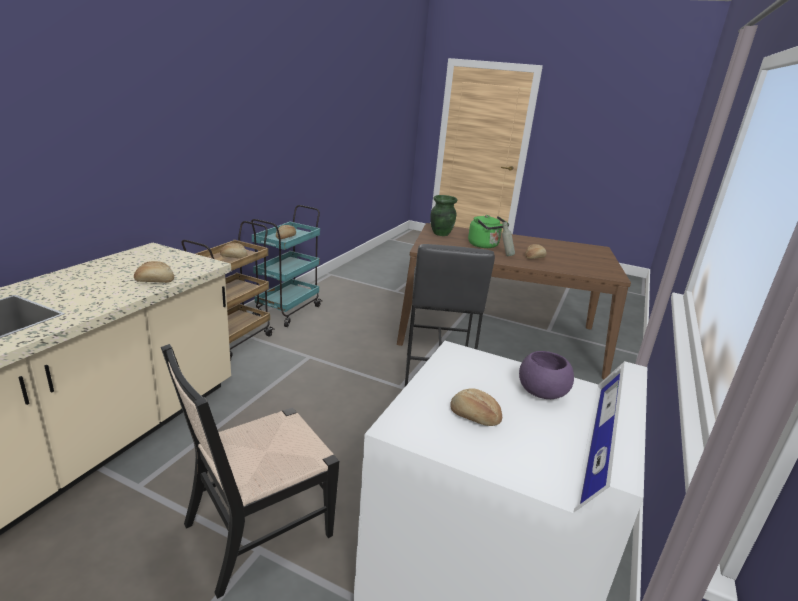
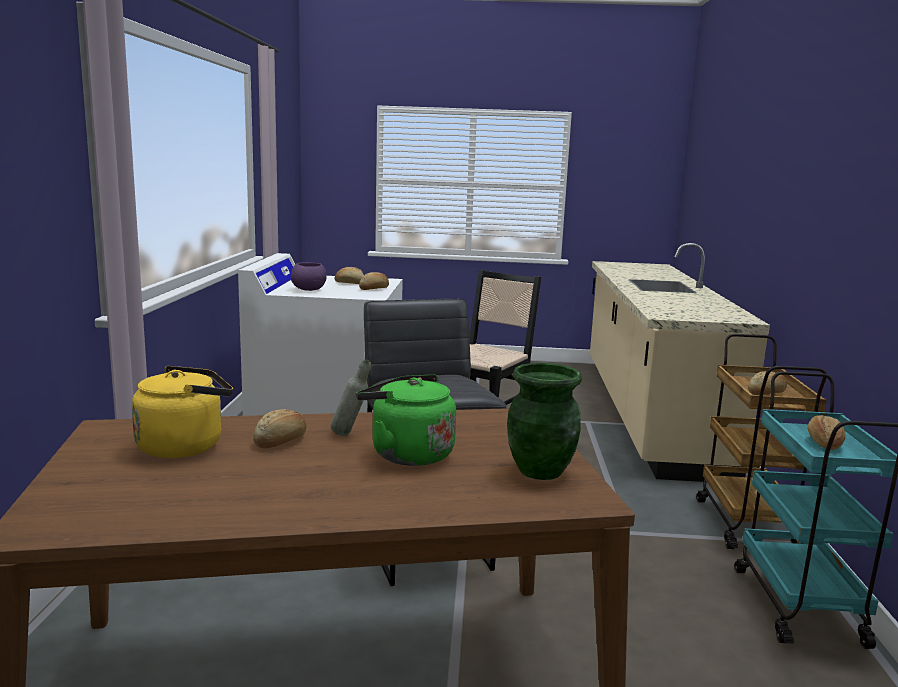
camera: 160 degrees right, 10 degrees down
(155, 281) = (654, 304): bread -> bread (374, 289)
(573, 262) = (185, 446): none -> yellow kettle

